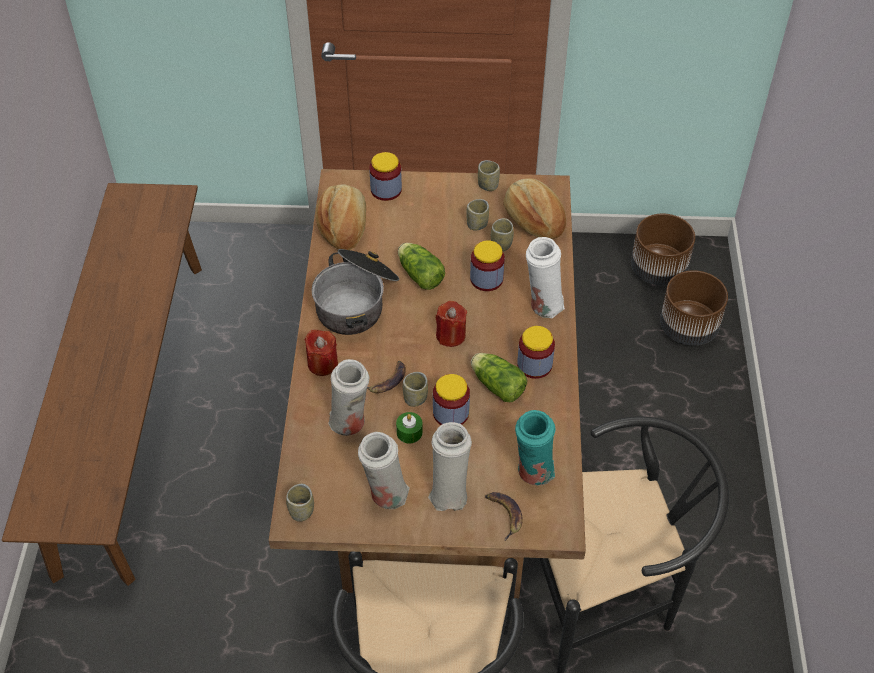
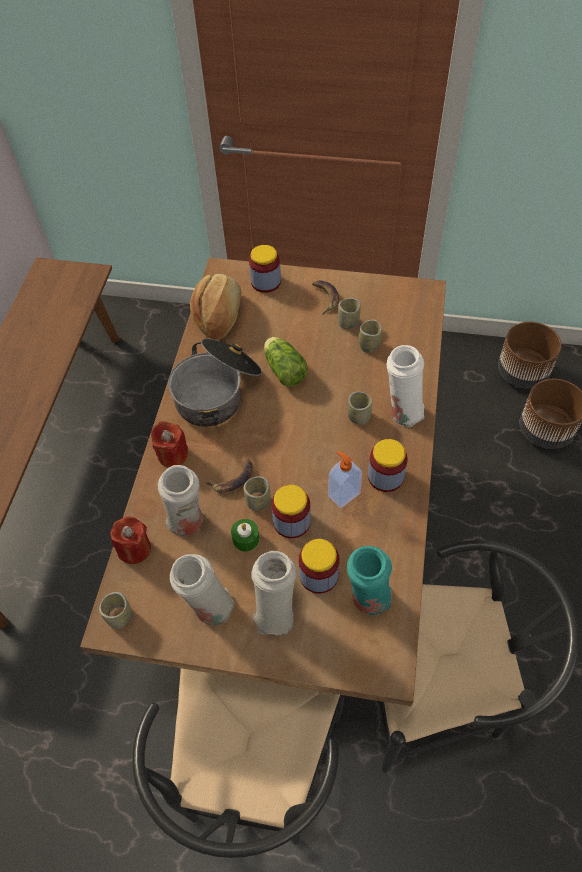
camera: 10 degrees right, 5 degrees up
(451, 335) = (305, 436): red candle -> red candle (134, 549)
(486, 279) = (349, 380): jar -> jar (318, 575)
(488, 185) = (364, 285): cup -> cup (359, 417)
(496, 384) = (343, 494): lettuce -> soap dispenser
(504, 514) = (330, 646): banana -> banana (325, 297)
(533, 219) = (404, 322): bread -> none

